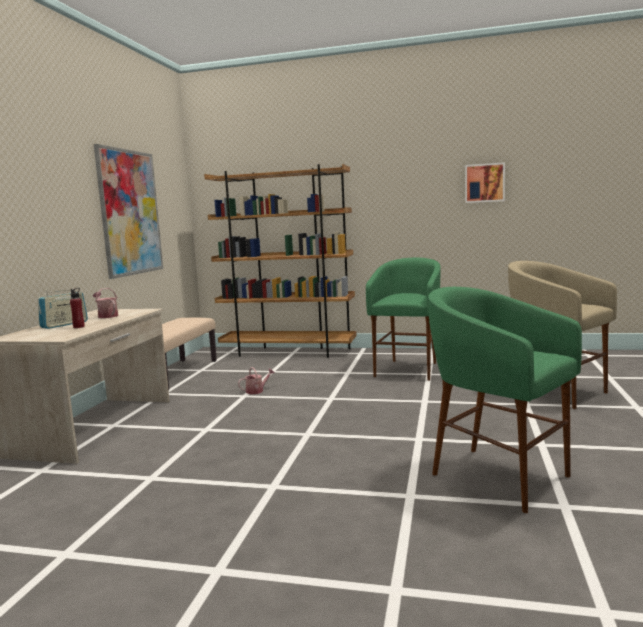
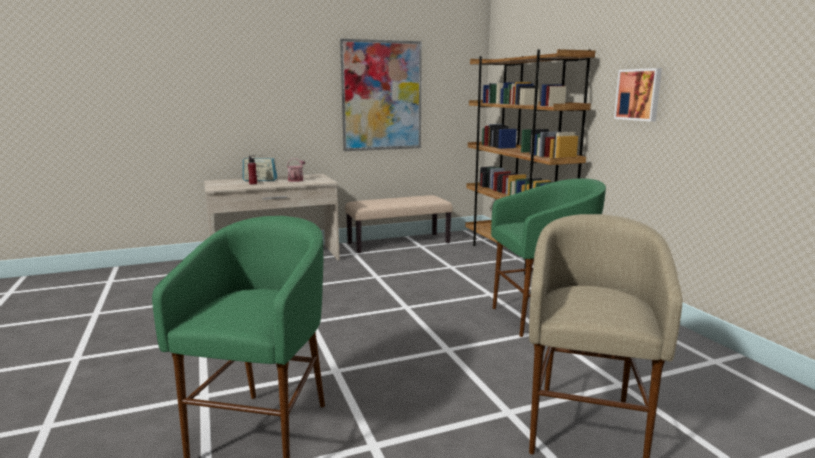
camera: 55 degrees right, 5 degrees up
(257, 391) = (393, 277): watering can -> none
(484, 183) = (754, 79): picture -> picture (639, 94)

